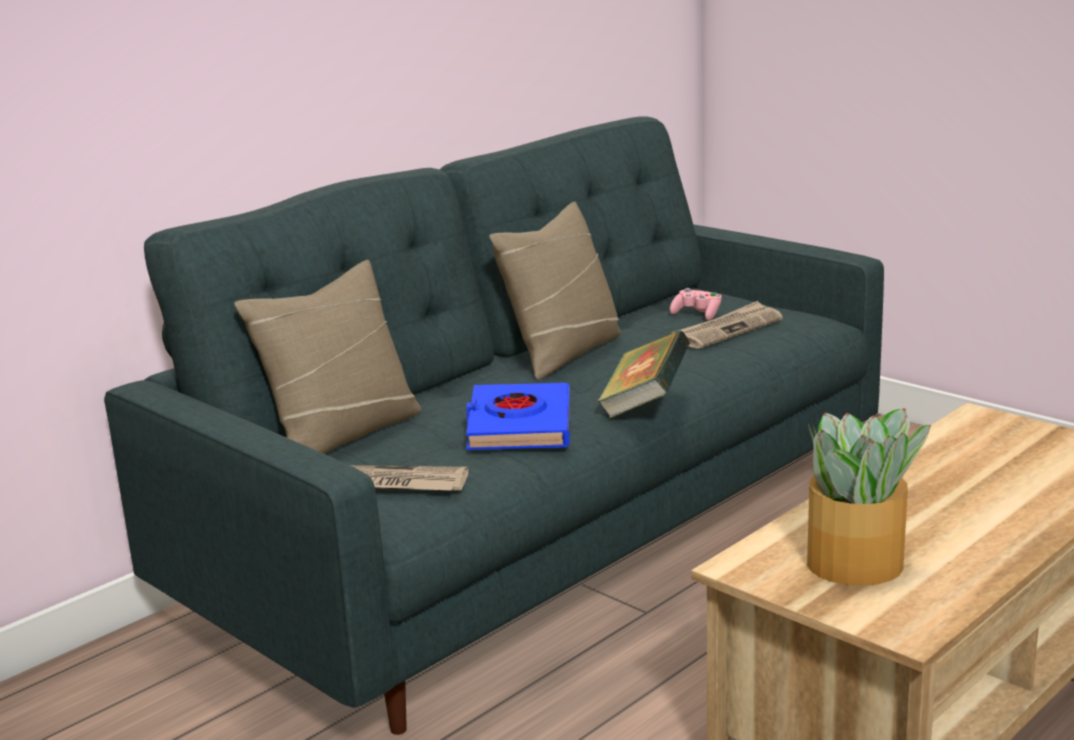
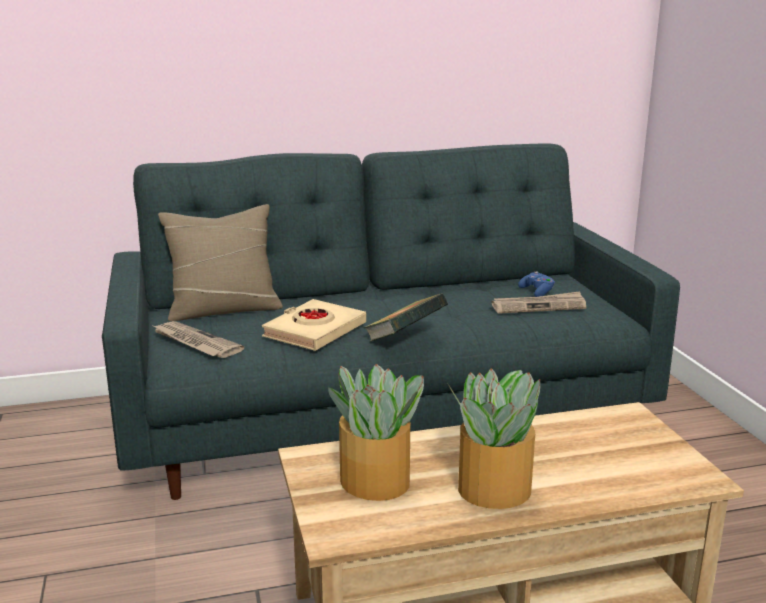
camera: 30 degrees right, 0 degrees up
(519, 426) = (314, 331): blue book -> beige book
(563, 353) = (414, 295): beige pillow -> none
(697, 314) = (537, 292): pink game controller -> blue game controller
(976, 529) = (492, 489): none -> potted plant

